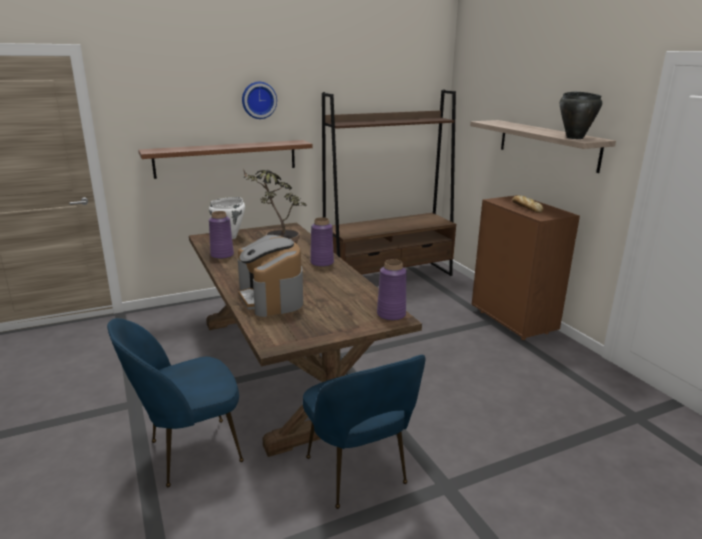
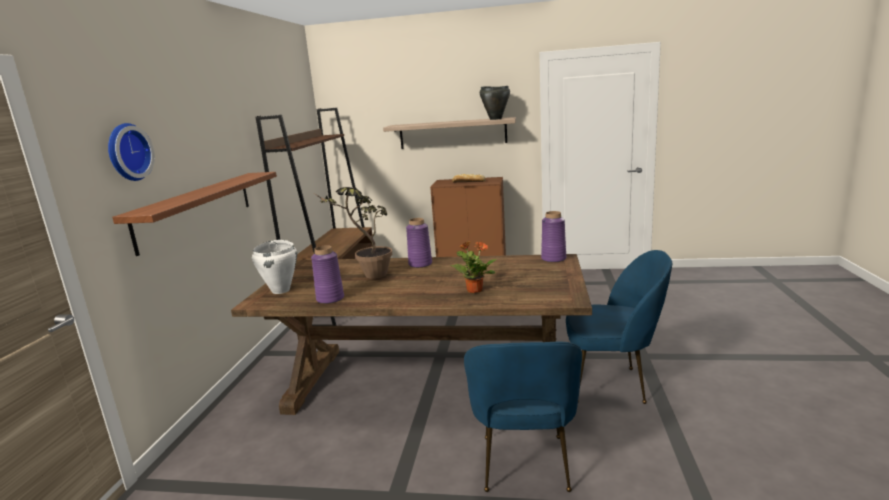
camera: 55 degrees left, 5 degrees down
(258, 100) = (209, 130): wall clock -> wall clock (126, 152)
(271, 298) = (474, 290): coffee machine -> potted plant

